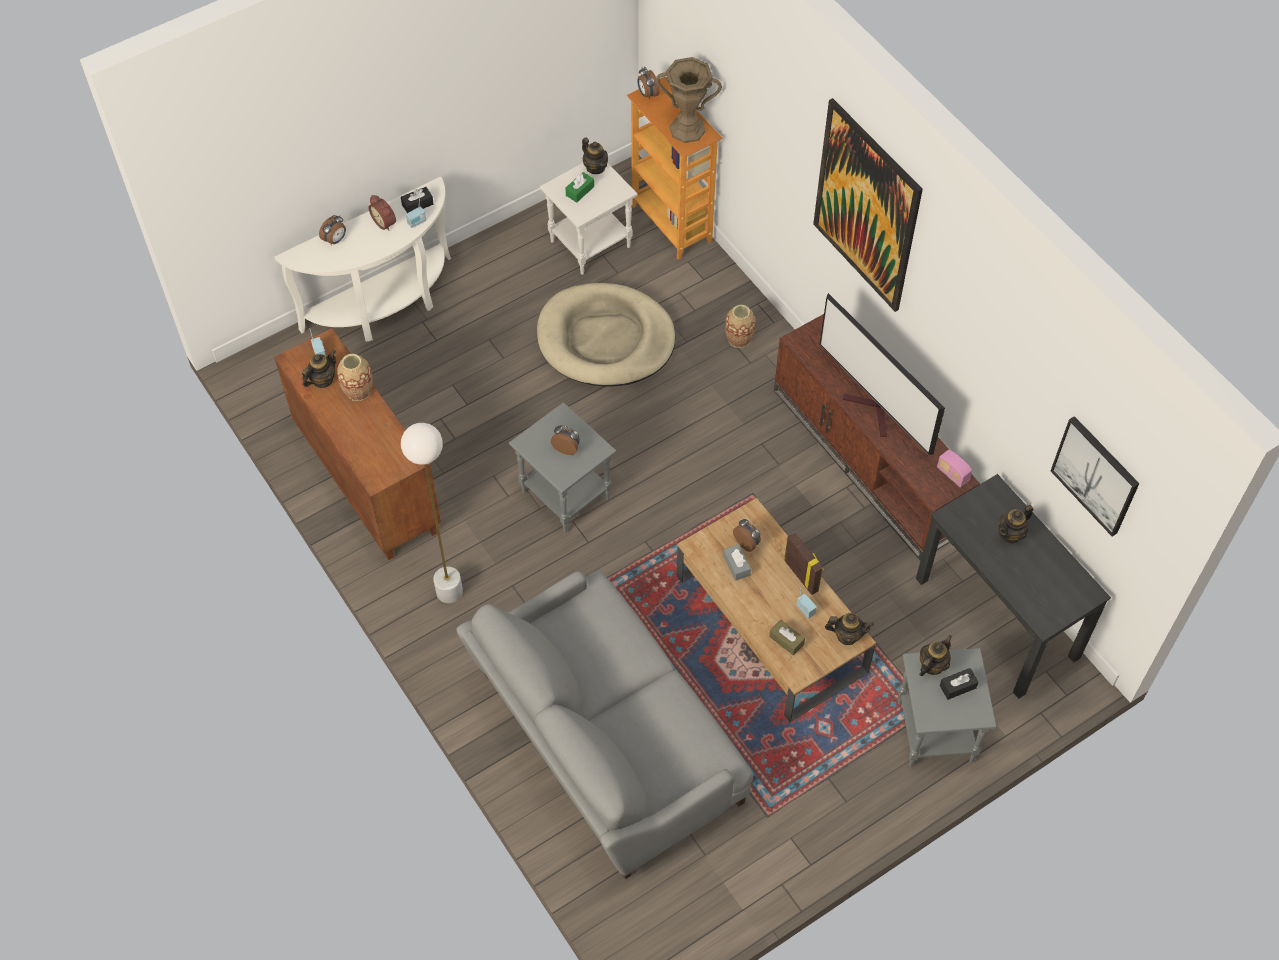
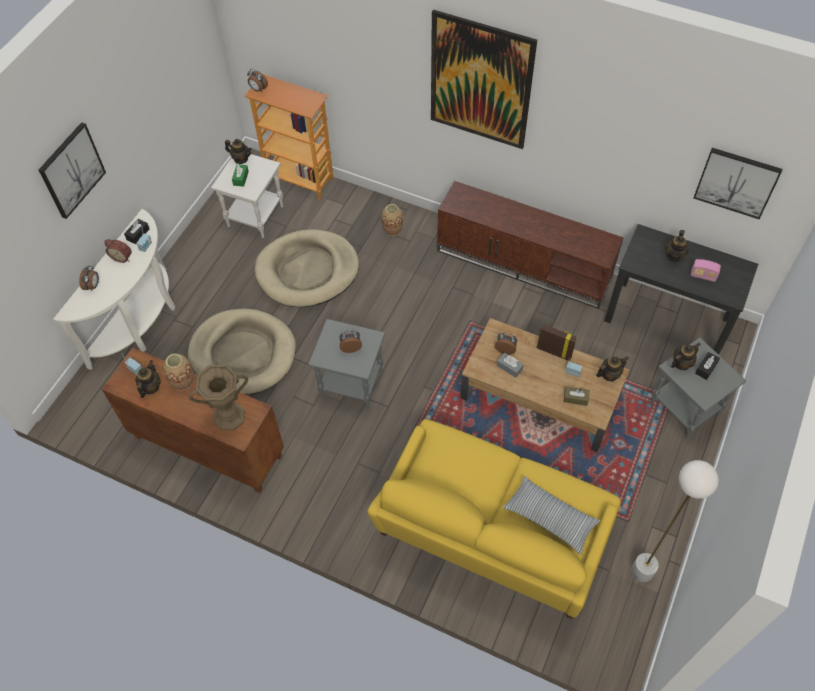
camera: 30 degrees left, 0 degrees up
(359, 104) = (71, 170): none -> picture
(449, 591) = (317, 491): white floor lamp -> white floor lamp (642, 571)
(471, 399) = (243, 354): none -> beige dog bed
(605, 739) = (491, 531): grey sofa -> yellow sofa
(653, 748) = (550, 518): none -> pillow
(687, 129) = (301, 99): brown vase -> brown vase (229, 416)
(874, 411) = (529, 226): television -> none
(932, 665) = (681, 363): teapot -> teapot turned 45 degrees clockwise
(952, 474) = (604, 240): radio -> radio (703, 276)

